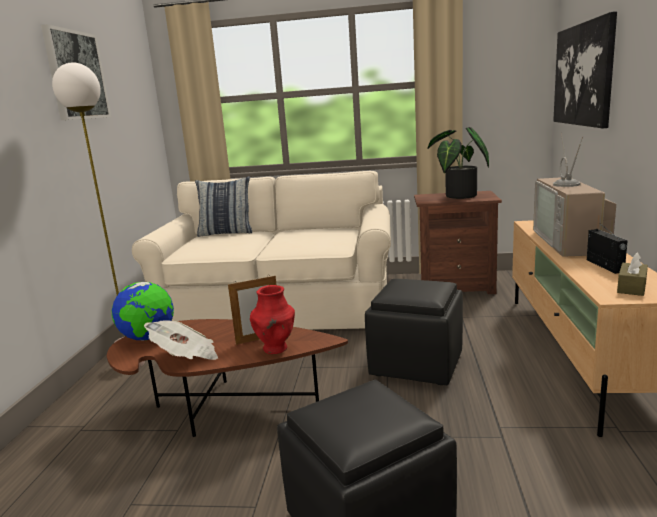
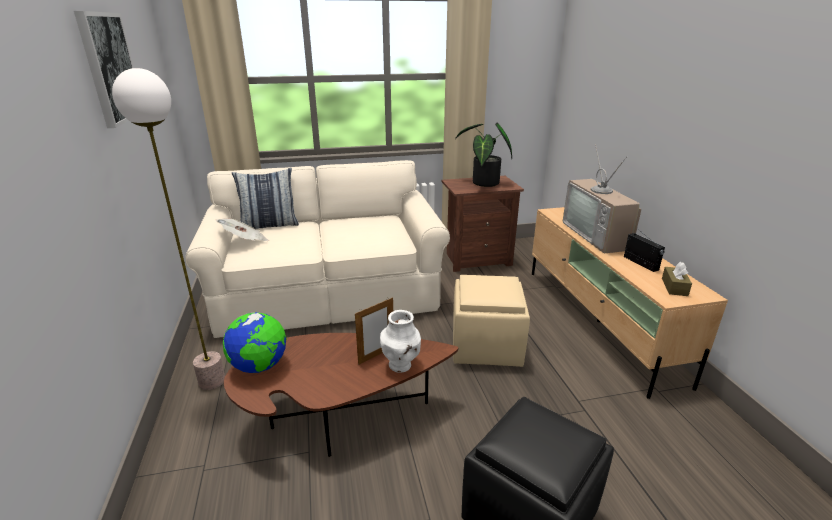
camera: 20 degrees left, 10 degrees up
(186, 357) = (318, 387): newspaper -> newspaper (245, 241)
(276, 349) = (400, 365): red vase -> white vase
(418, 363) = (486, 346): black ottoman -> beige ottoman
(583, 74) = (597, 85): picture -> none

